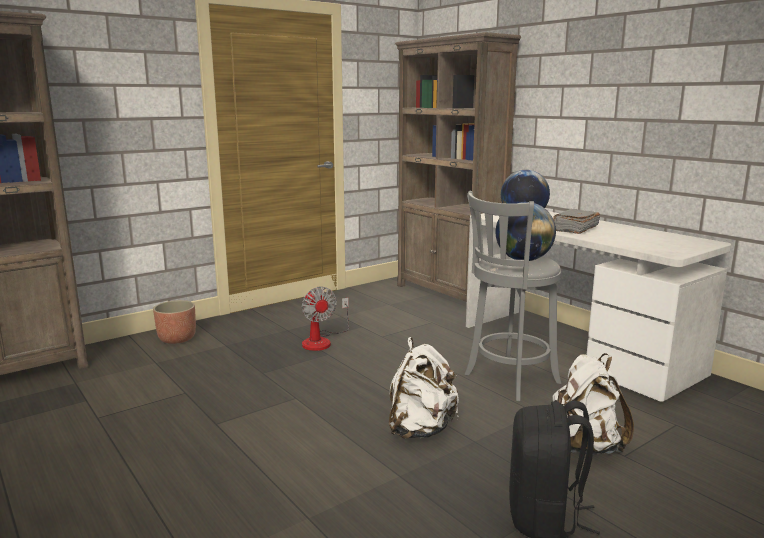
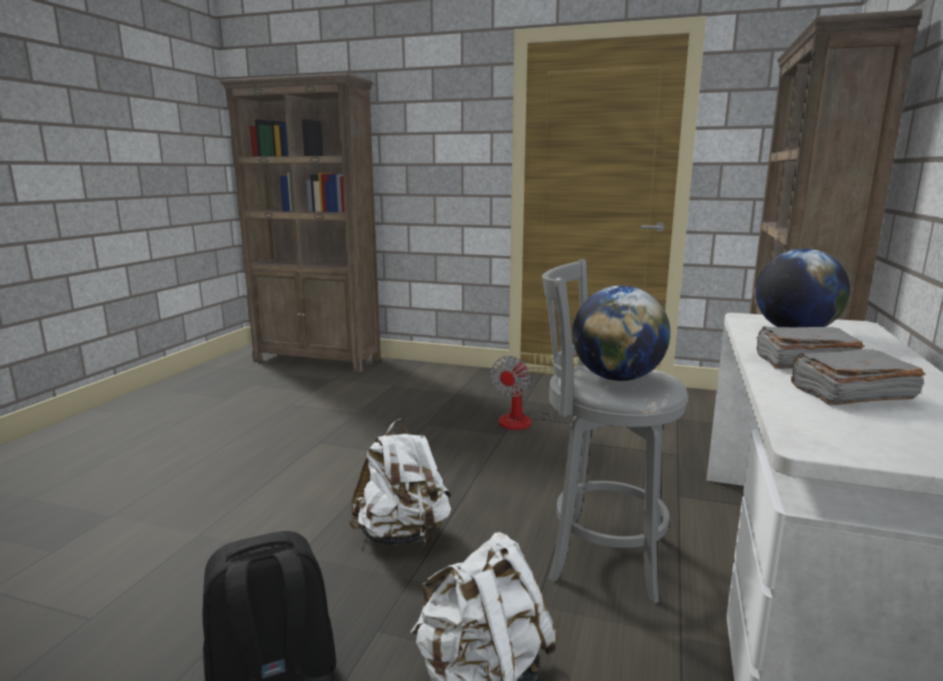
camera: 55 degrees right, 0 degrees up
(177, 339) = (442, 375): planter -> none
(622, 236) = (849, 394): none -> grey book

